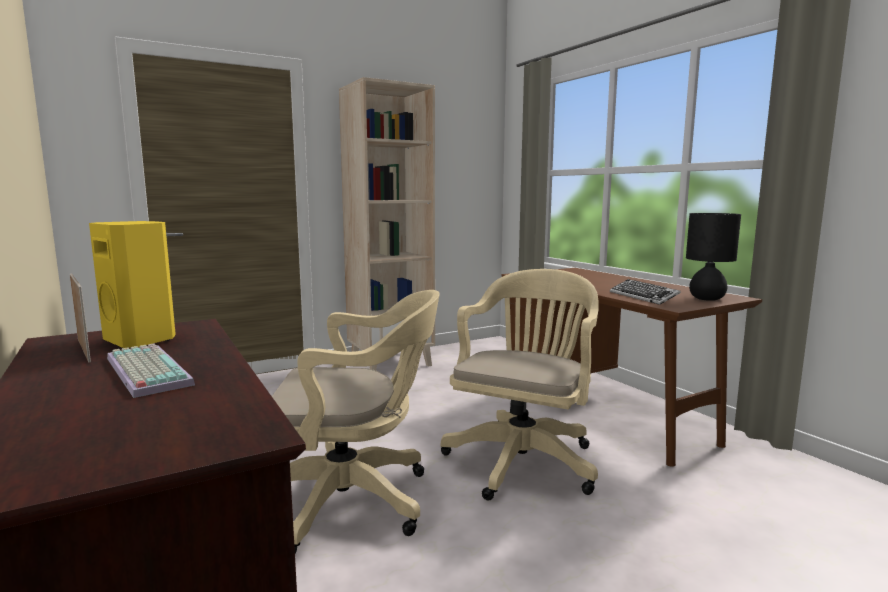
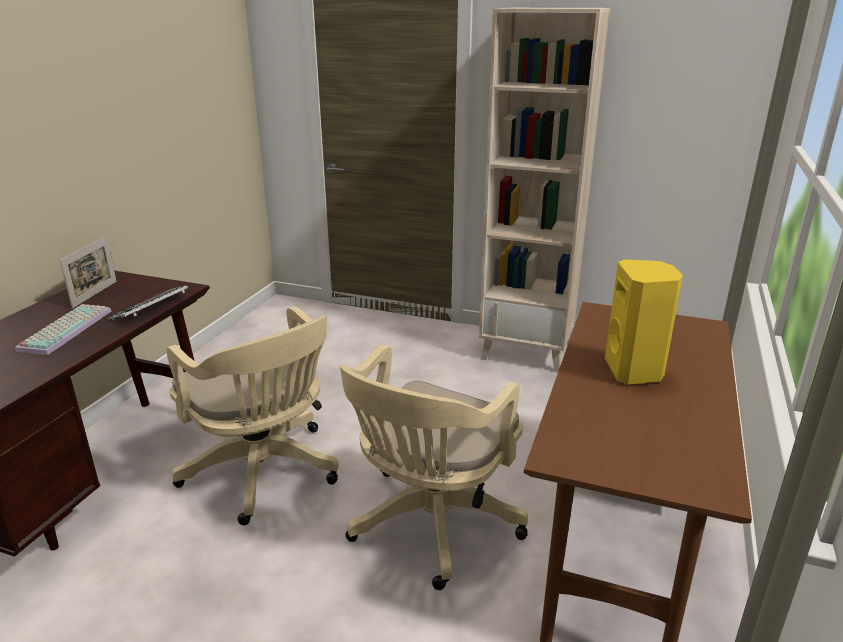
camera: 50 degrees right, 15 degrees up
(142, 340) = (129, 296): yellow speaker -> yellow speaker (635, 371)
(524, 458) = (430, 526): beige office chair -> beige office chair turned 135 degrees clockwise
(643, 297) = (590, 421): keyboard -> keyboard (151, 308)
(706, 298) = (662, 469): black table lamp -> none

